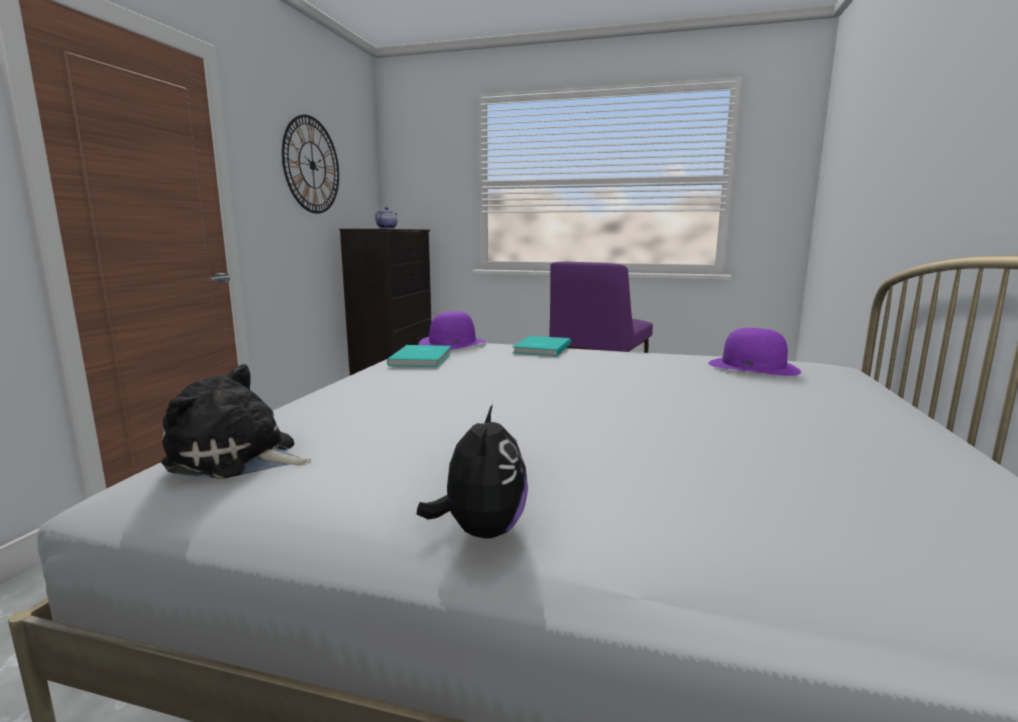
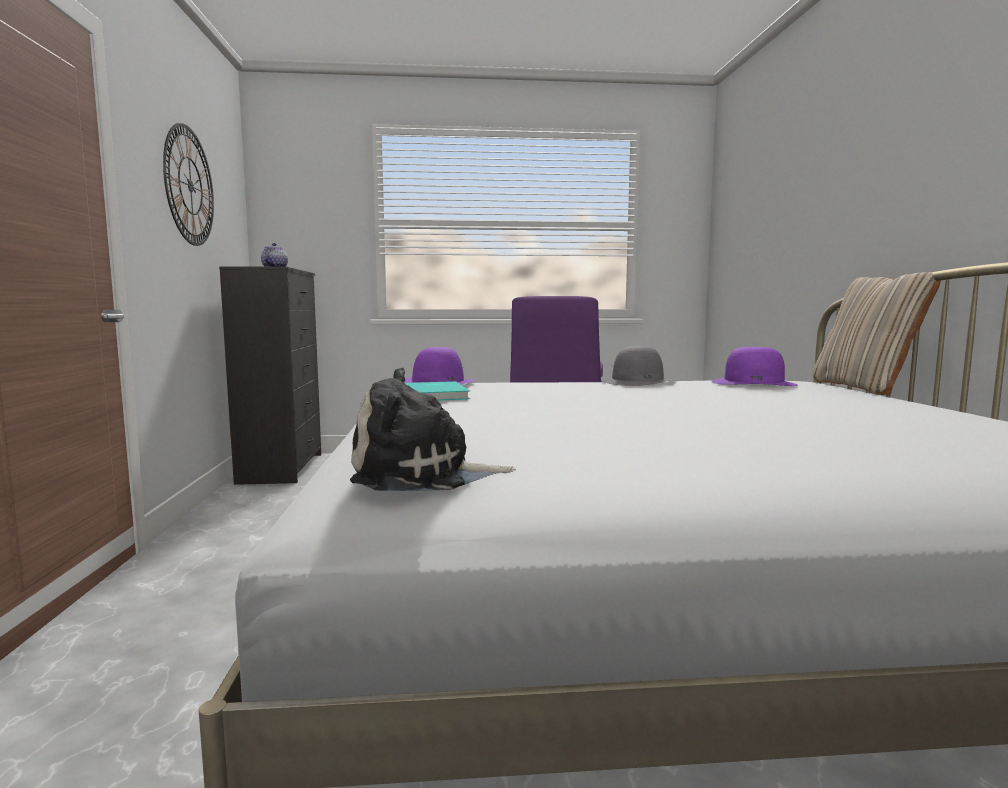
camera: 20 degrees left, 5 degrees down
(481, 531) = (780, 493): plush toy -> none
(540, 348) = (540, 382): turquoise book -> none
(635, 354) = (637, 381): none -> grey hat
(890, 383) = (865, 388): none -> beige pillow

